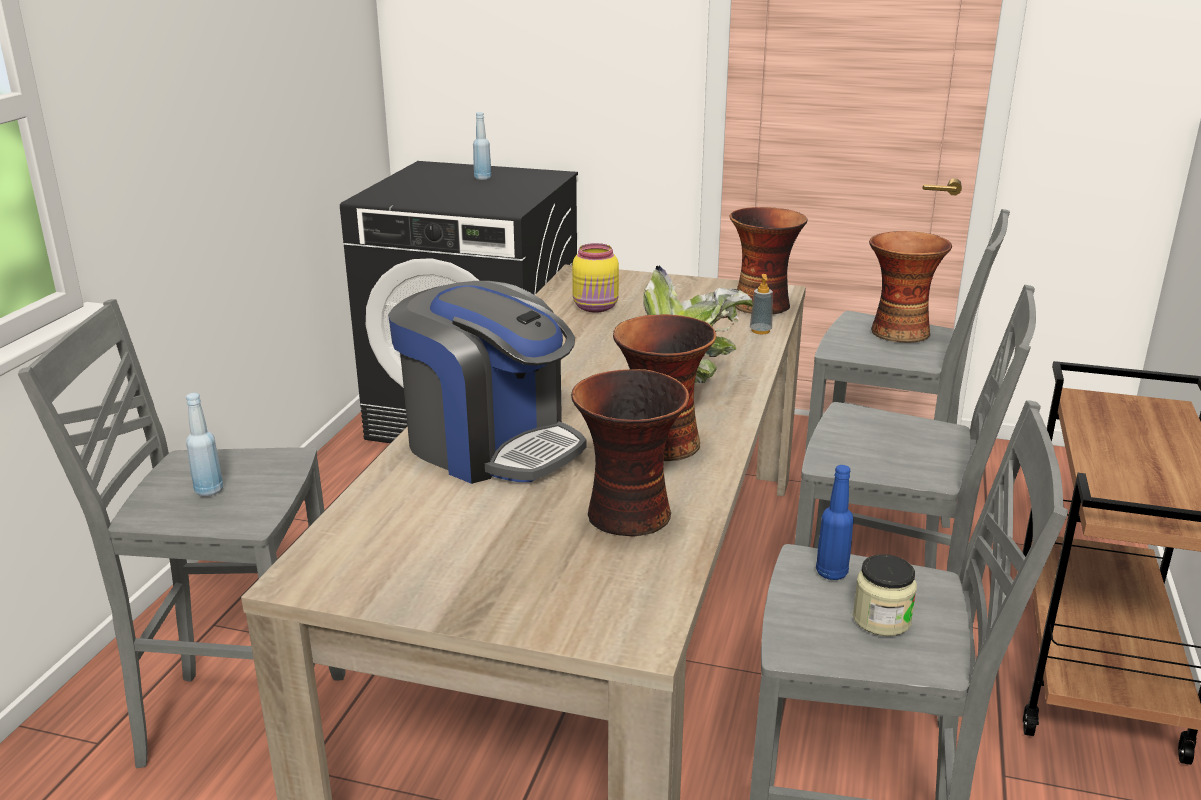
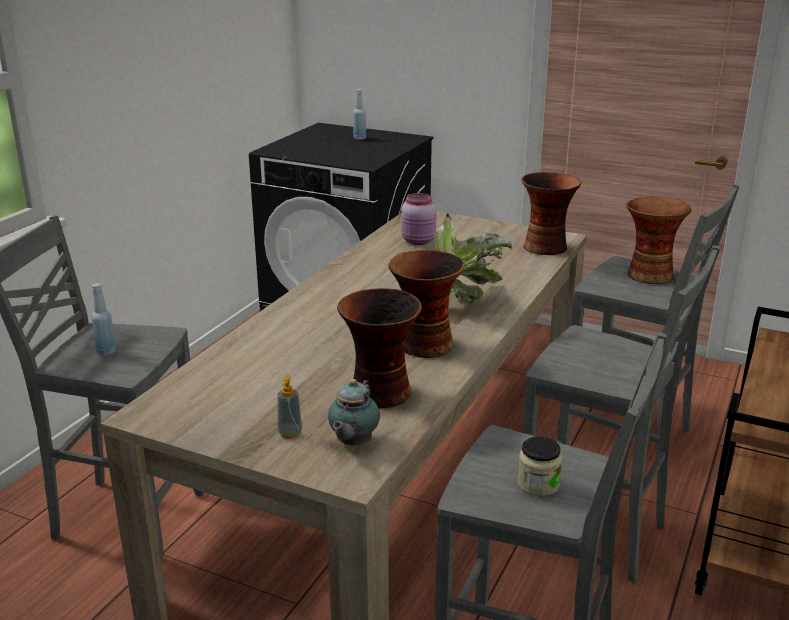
camera: 10 degrees right, 0 degrees up
(491, 445) = (303, 336): coffee machine -> none
(596, 307) = (419, 241): yellow jar -> pink jar
(619, 590) = (352, 443): none -> teapot
(760, 331) = (535, 267): soap dispenser -> soap dispenser (290, 433)
(832, 572) = (516, 448): blue bottle -> none

